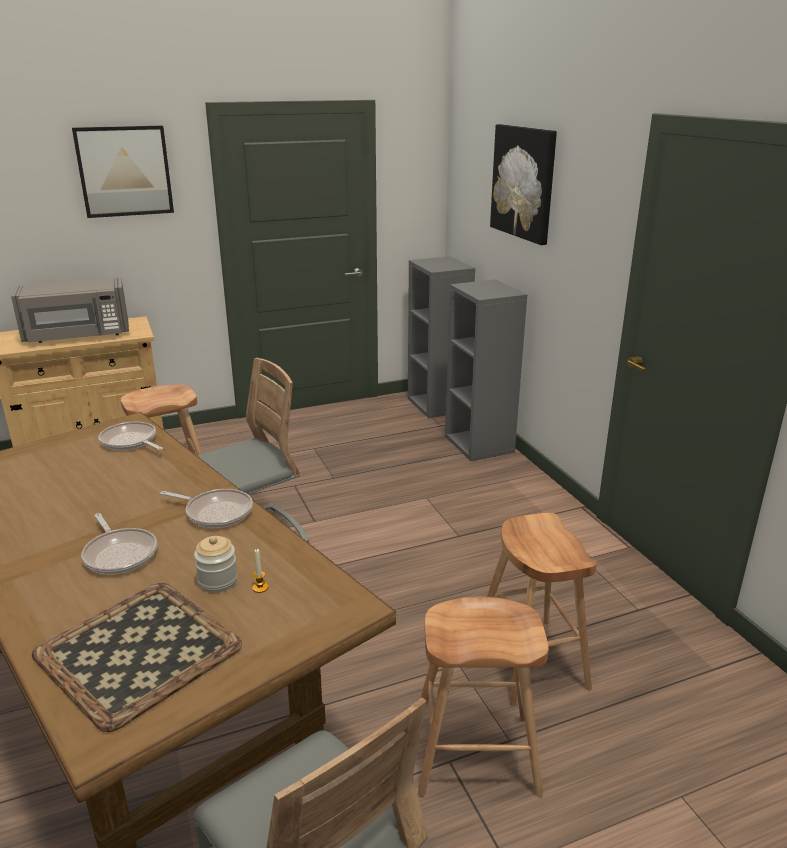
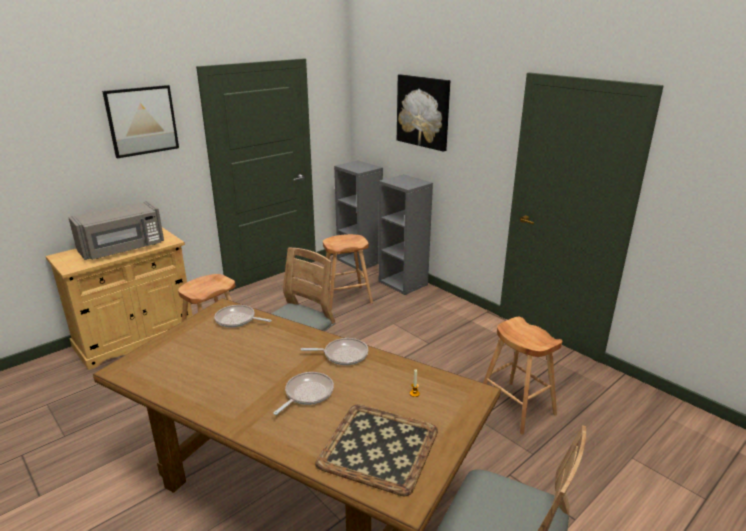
camera: 20 degrees left, 0 degrees up
(120, 554) = (307, 394): frying pan -> frying pan turned 90 degrees counterclockwise
(218, 581) = (386, 396): jar -> none
(474, 755) = (520, 467): brown stool -> brown stool (345, 299)

